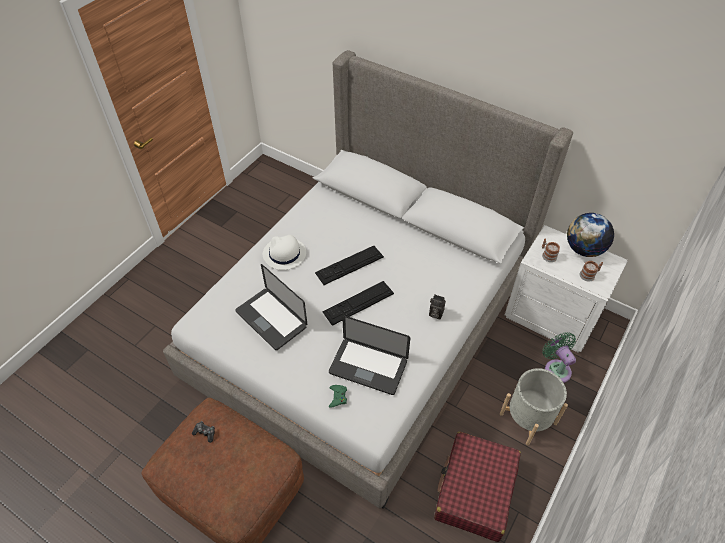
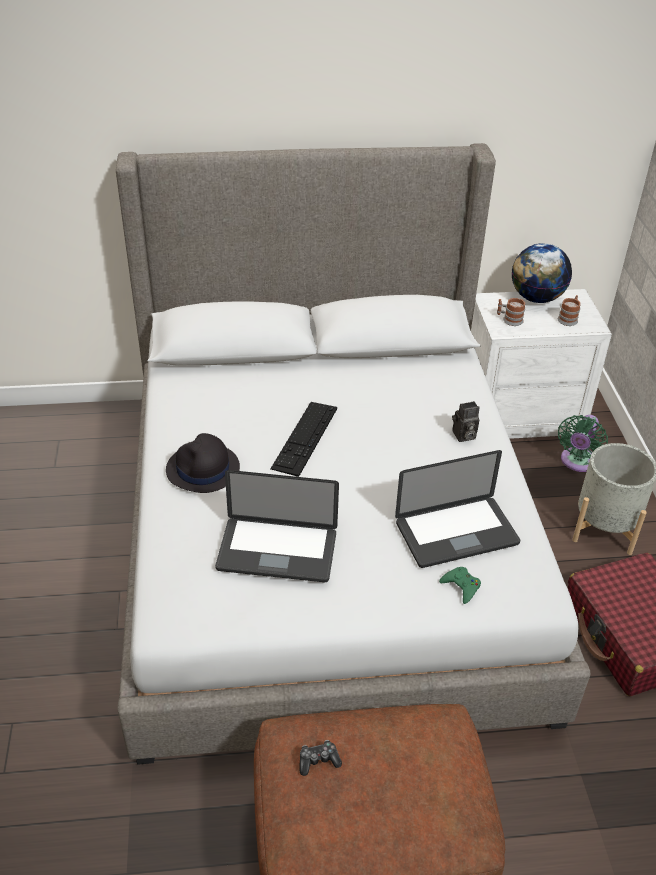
camera: 40 degrees left, 10 degrees down
(284, 254) = (203, 469): white hat -> black hat
(358, 302) = (364, 472): keyboard -> none
(556, 368) = (577, 462): green fan -> green fan turned 90 degrees counterclockwise

